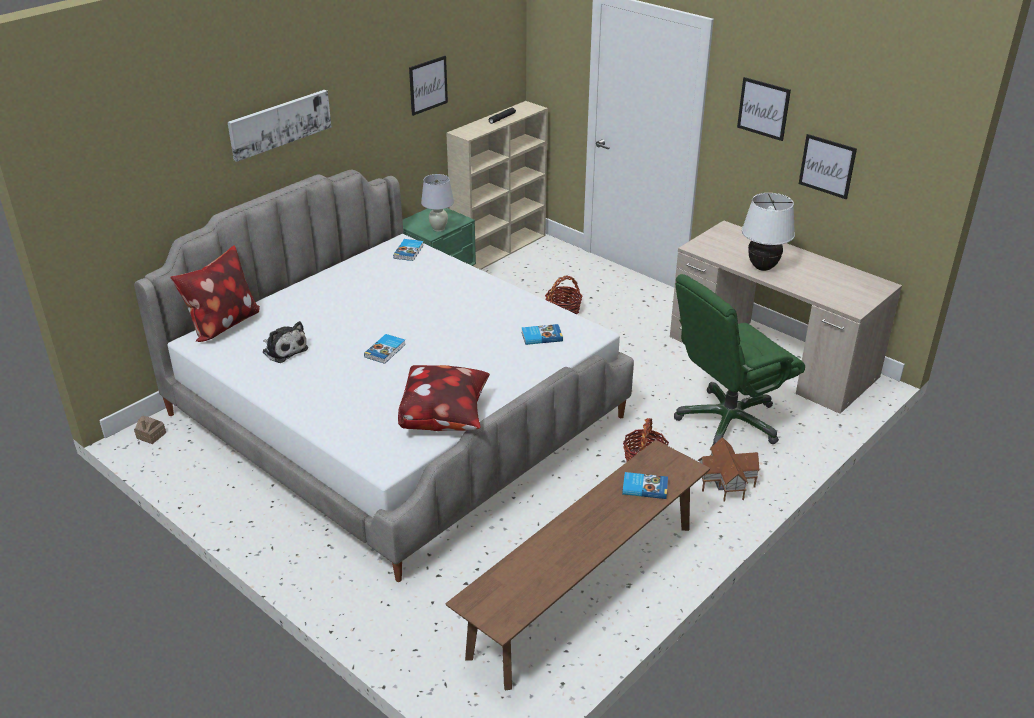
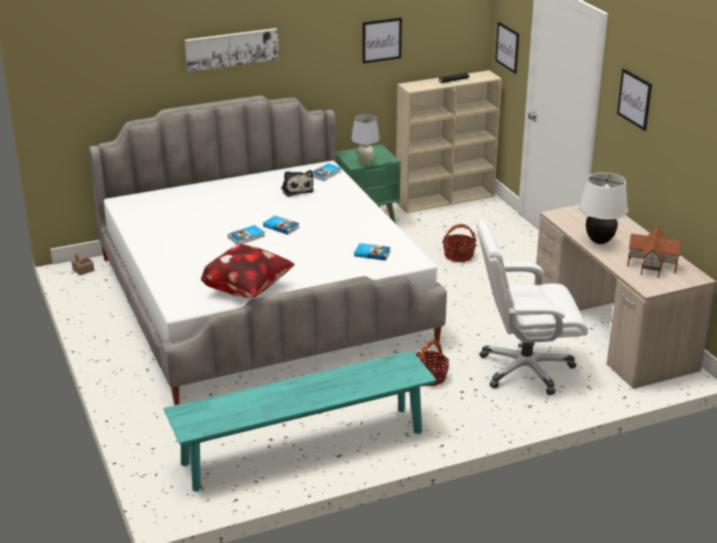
camera: 25 degrees right, 5 degrees down
(222, 325) = (149, 195): pillow -> none
(284, 350) = (176, 220): plush toy -> plush toy (296, 189)
(584, 589) = (303, 448): brown bench -> turquoise bench
(644, 487) = (371, 378): book -> book (281, 226)
(725, 482) = (481, 410): toy house -> toy house (651, 265)
(727, 422) = (524, 369): green office chair -> white office chair
(827, 166) = (673, 159): picture -> picture (507, 47)

